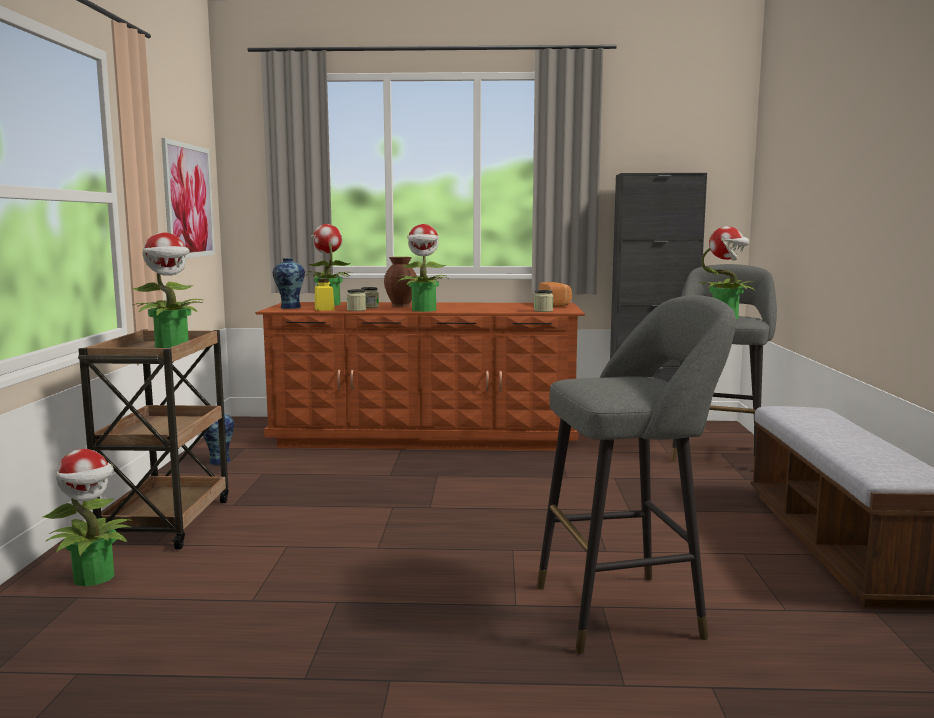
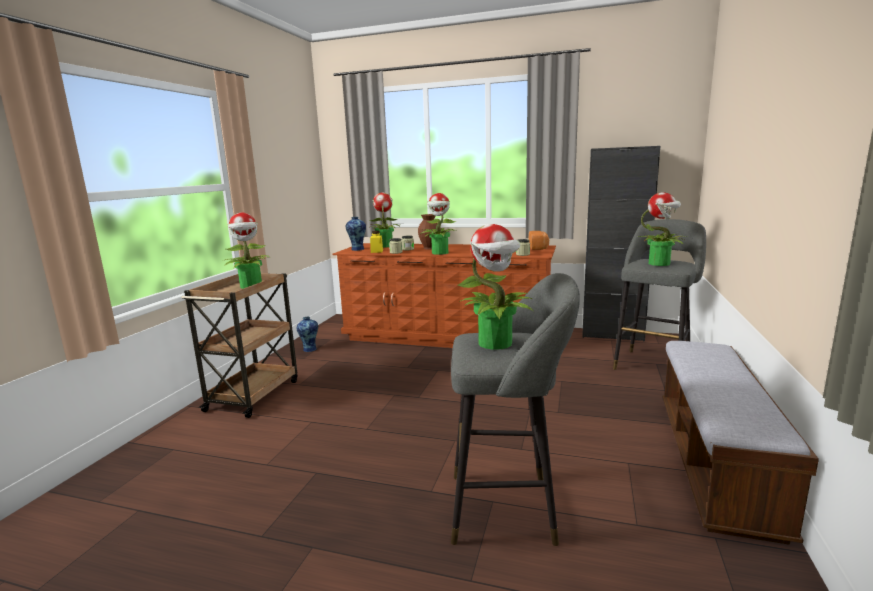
camera: 15 degrees right, 5 degrees up
(95, 577) = (191, 435): potted plant -> potted plant (496, 343)
(188, 201) = (294, 180): picture -> none

